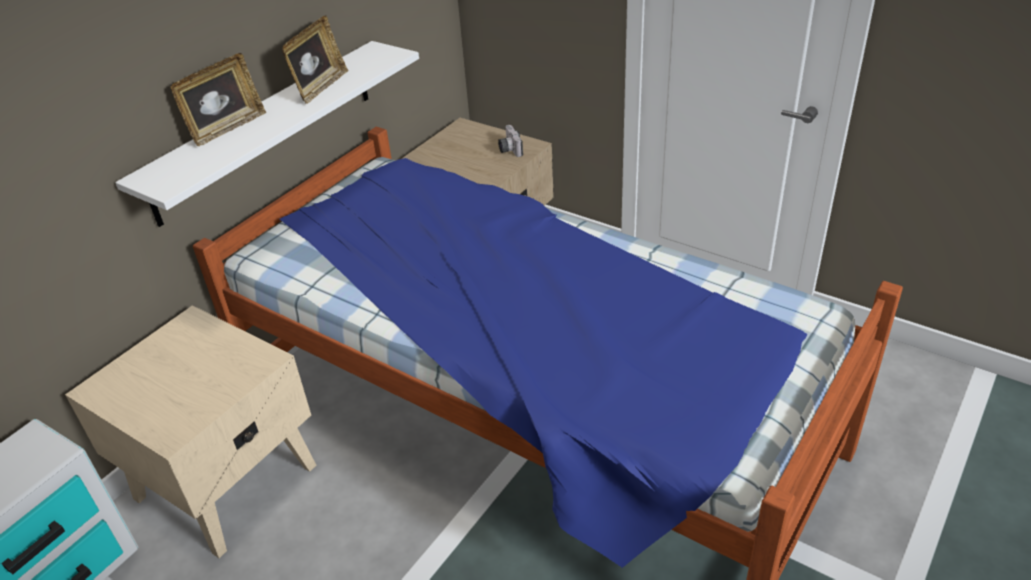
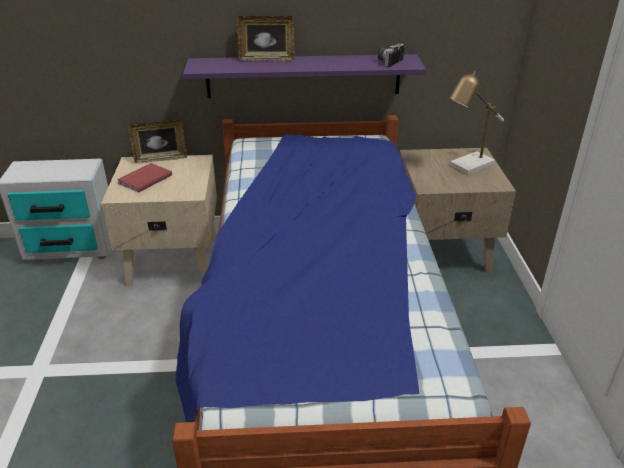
camera: 50 degrees right, 5 degrees down
(163, 392) = (144, 179): none -> red book
(266, 129) = (303, 76): white shelf -> purple shelf
(320, 87) = (341, 62): picture frame -> picture frame (160, 159)
(478, 145) = (468, 166): none -> table lamp
(509, 149) = (481, 179): camera -> camera (389, 61)

